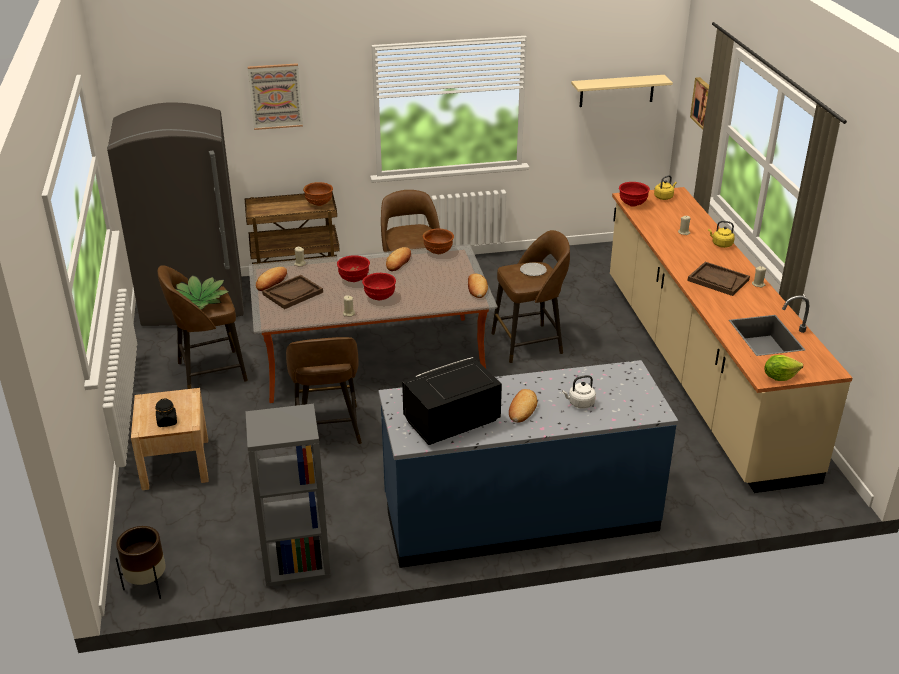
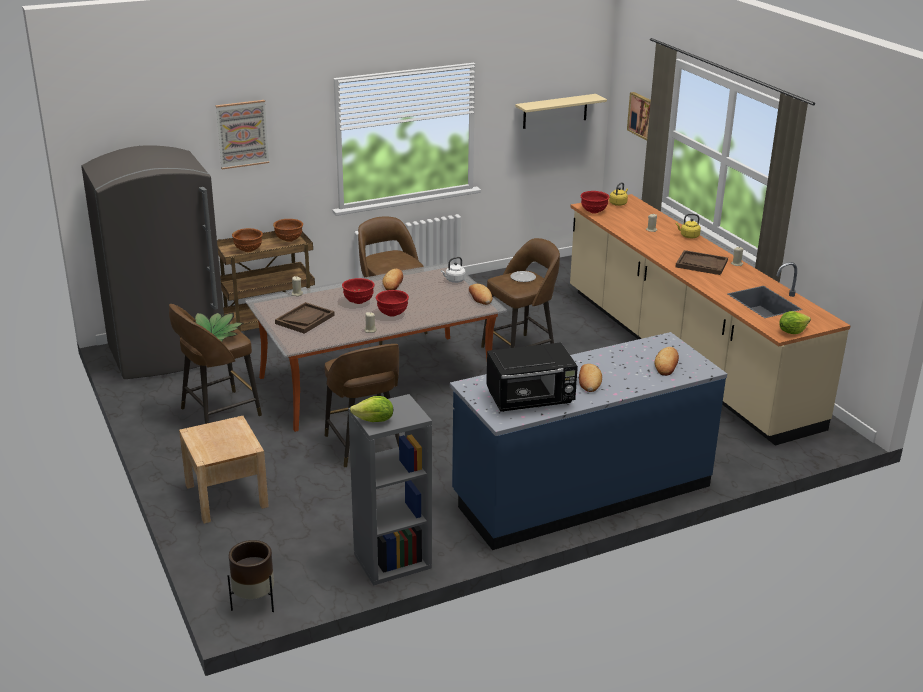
camera: 15 degrees left, 5 degrees down
(167, 422) = (227, 448): black jar -> none
(262, 431) = (374, 421): none -> lettuce
(271, 281) = (277, 311): bread -> bread (667, 364)
(438, 252) = (426, 271): brown bowl -> brown bowl (248, 250)
(450, 422) = (531, 399): black microwave -> black microwave turned 150 degrees counterclockwise
(579, 403) = (637, 371): white kettle -> white kettle (454, 280)

